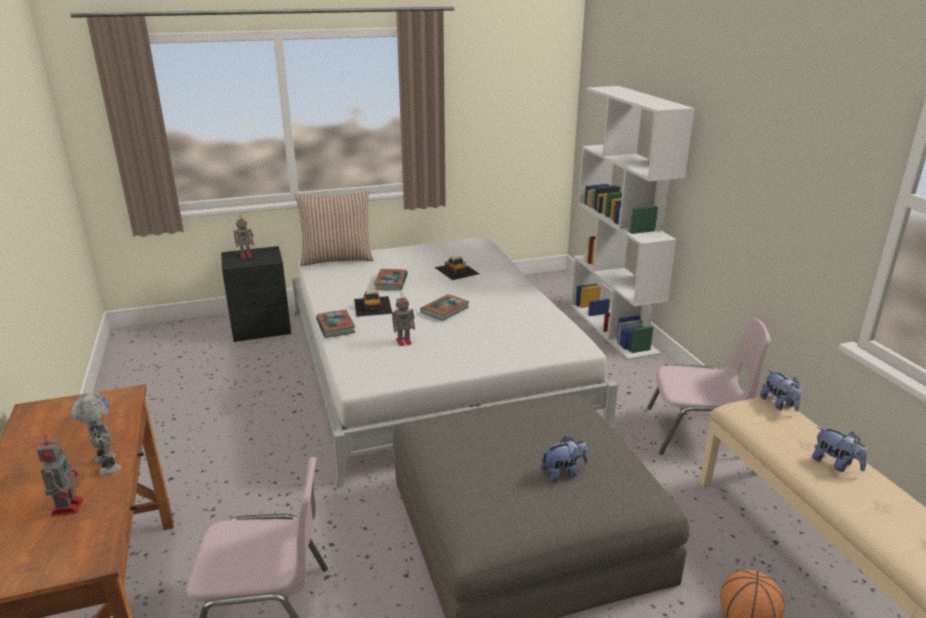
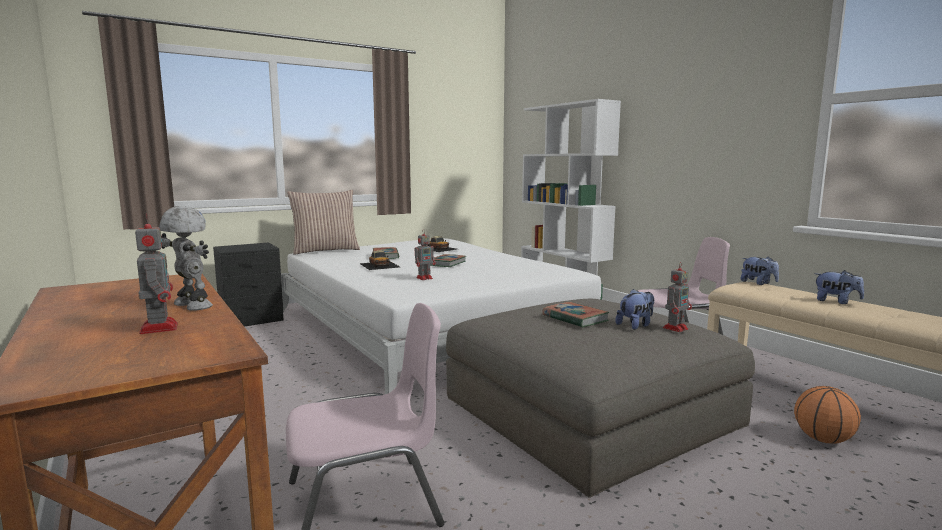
camera: 15 degrees left, 15 degrees down
(246, 255) = (240, 246): toy robot -> toy robot (676, 328)
(335, 327) = (353, 276): book -> book (575, 318)

